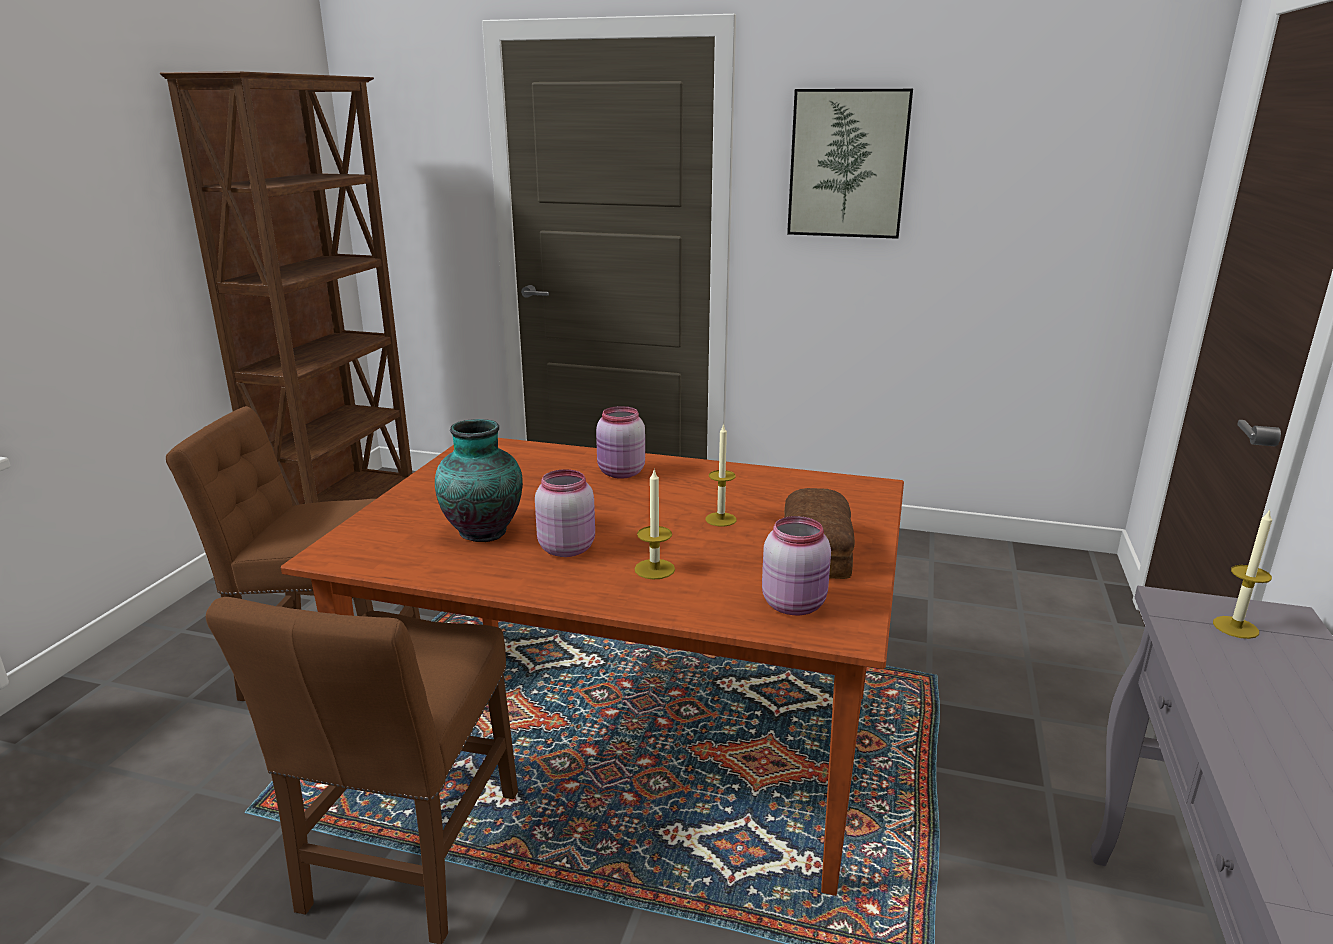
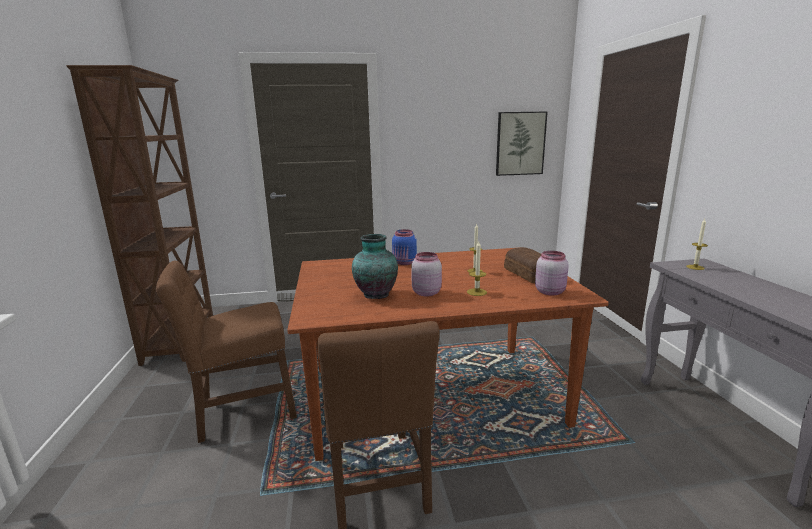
camera: 25 degrees left, 5 degrees down
(621, 473) = (404, 263): pink jar -> blue jar
(848, 164) = (432, 122): picture -> picture (520, 143)

